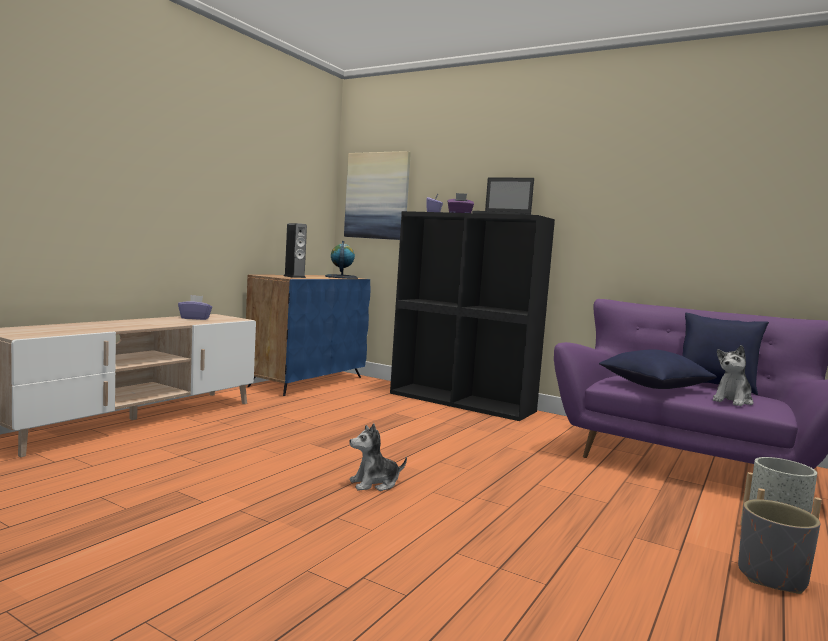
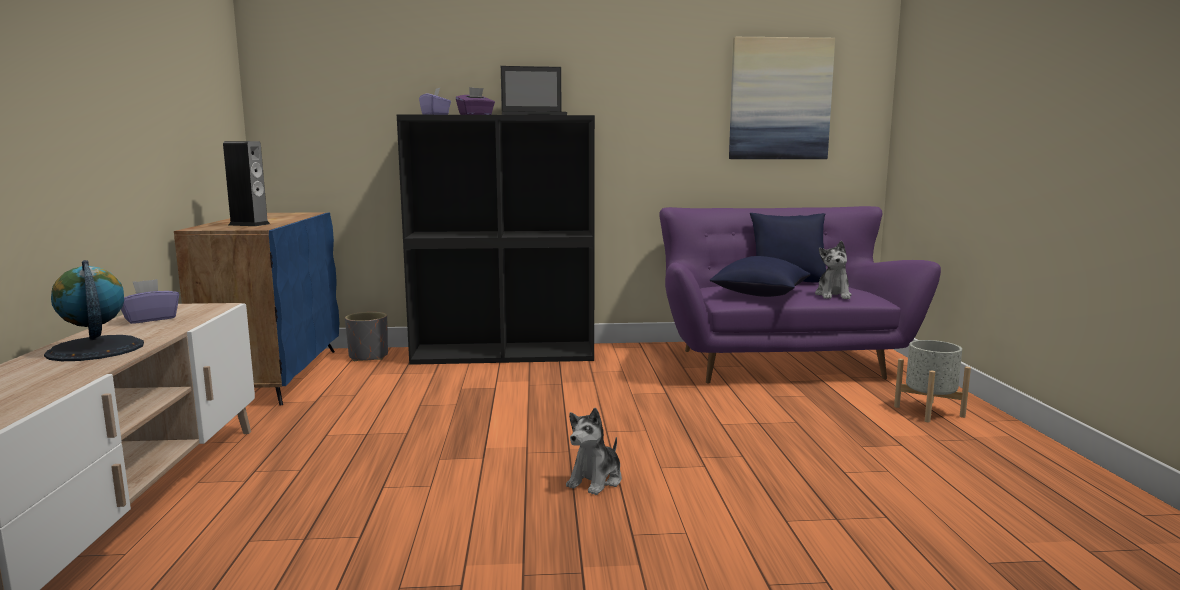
camera: 35 degrees left, 5 degrees up
(341, 277) = (292, 215): globe -> globe (95, 349)
(377, 196) = (320, 90): picture -> picture (780, 99)
(772, 578) = (975, 444): grey planter -> grey planter (368, 357)

